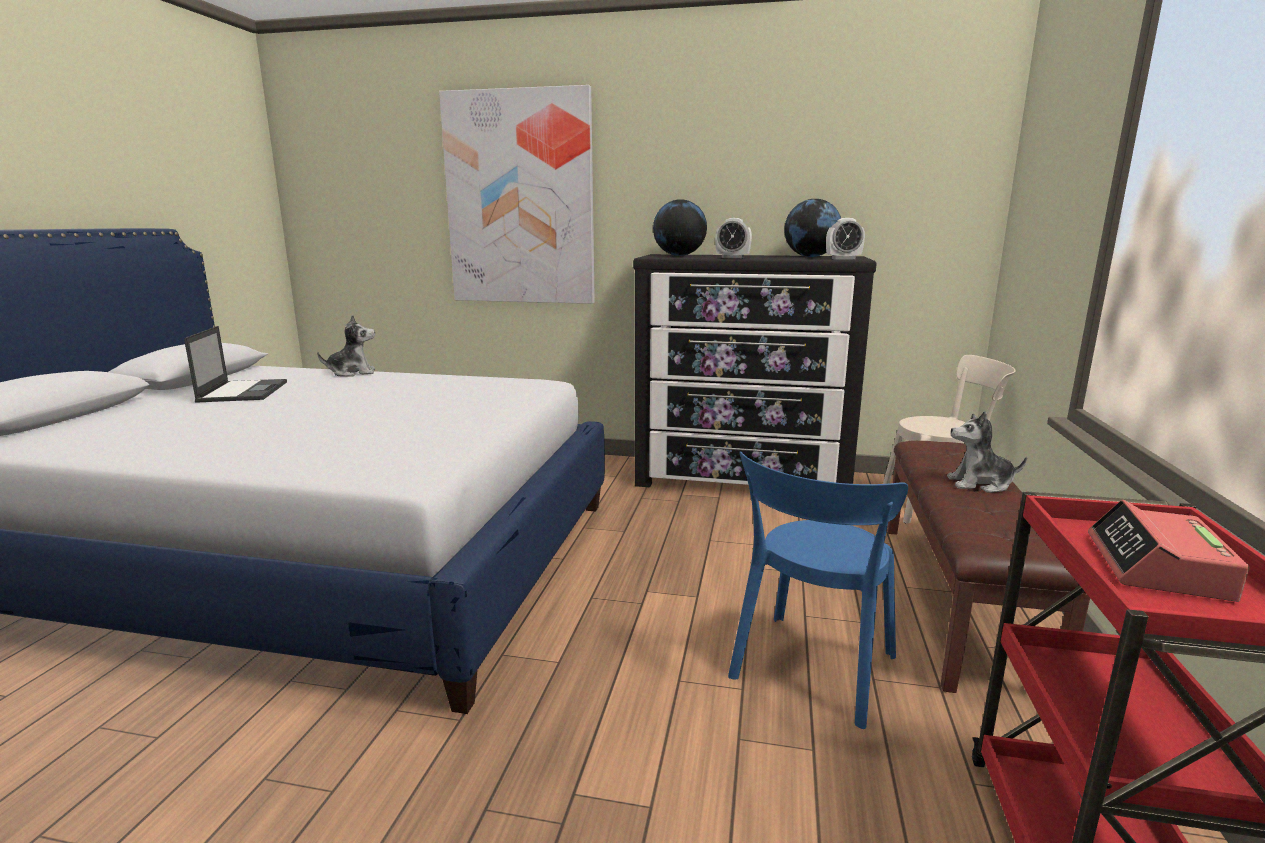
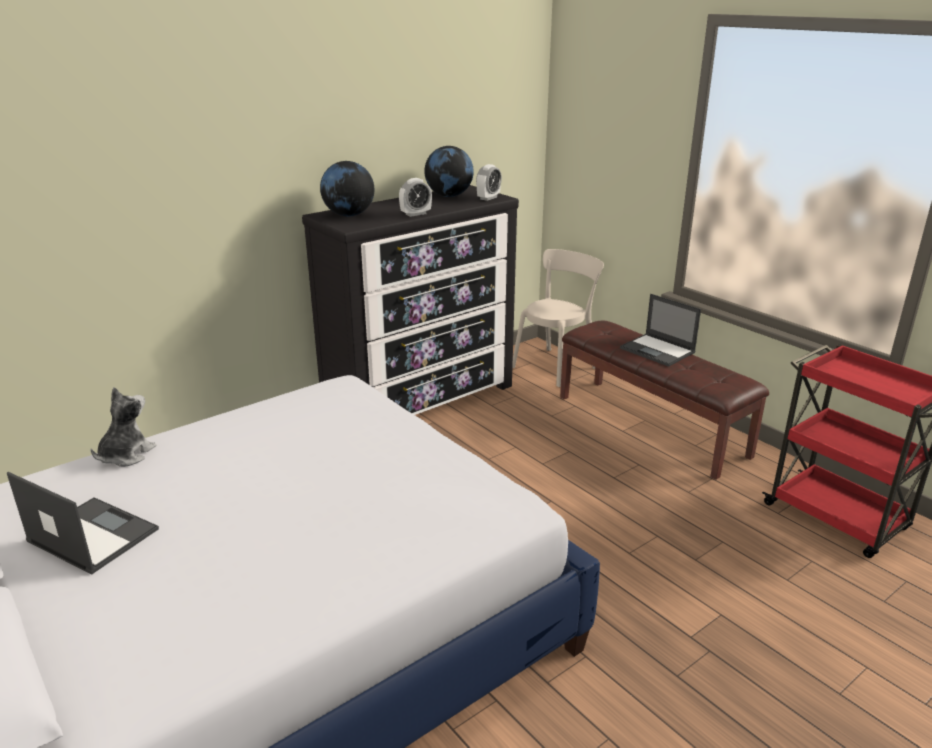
camera: 50 degrees left, 10 degrees up
(520, 199) = (145, 177): picture -> none
(811, 671) = (664, 506): blue chair -> none
(980, 484) = (658, 350): plush toy -> laptop
(1157, 567) = (870, 380): alarm clock -> none

